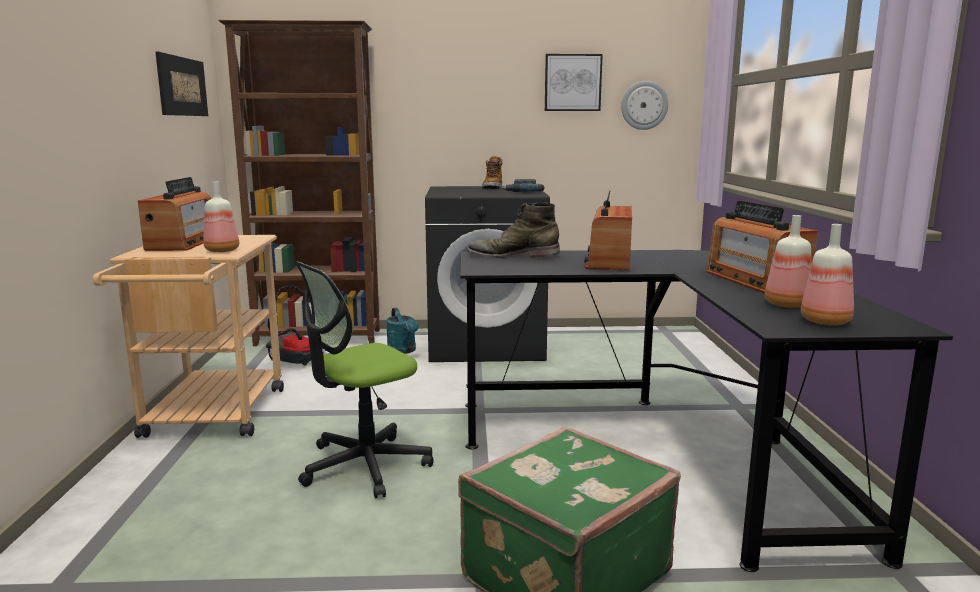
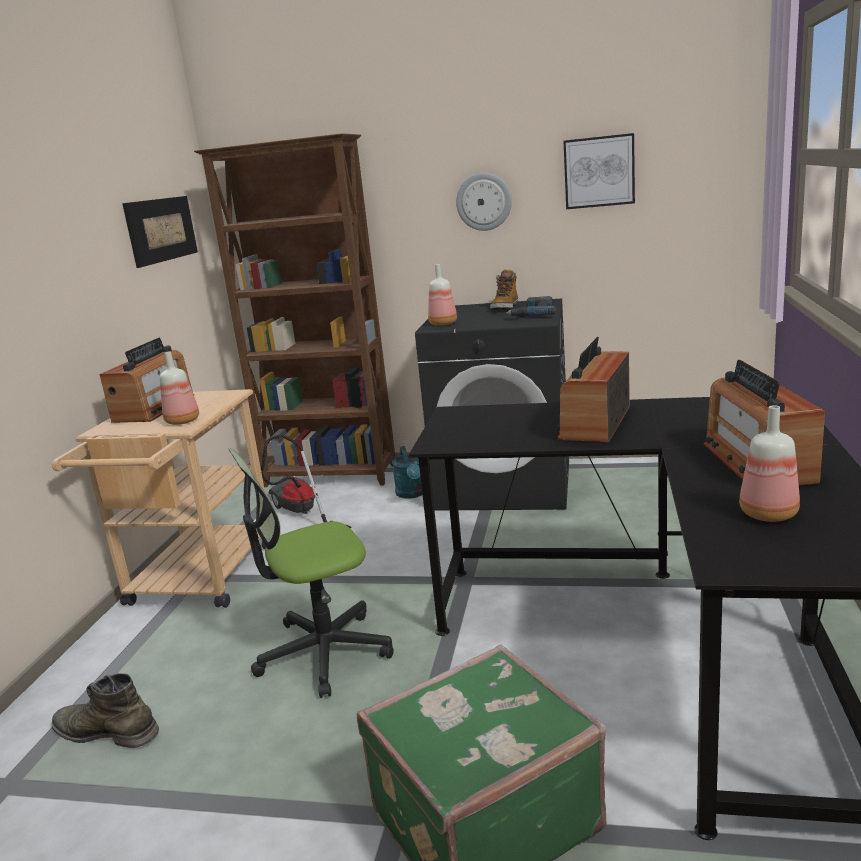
camera: 15 degrees right, 5 degrees up
(513, 255) = (488, 415): green boot -> green boot (106, 732)
(644, 105) = (692, 190): wall clock -> wall clock (484, 201)
(827, 321) = (800, 552): bottle -> bottle (444, 323)

